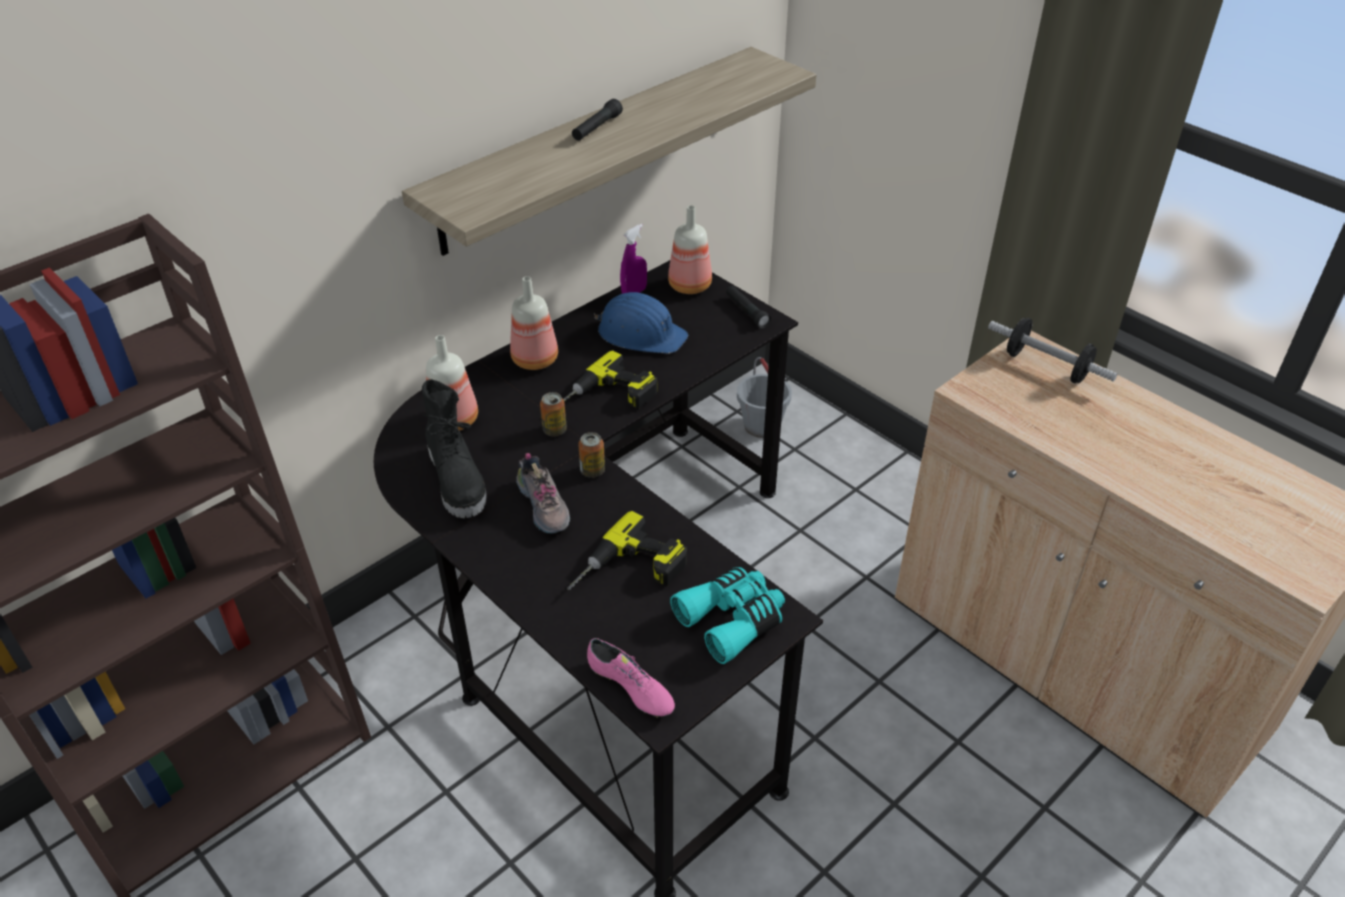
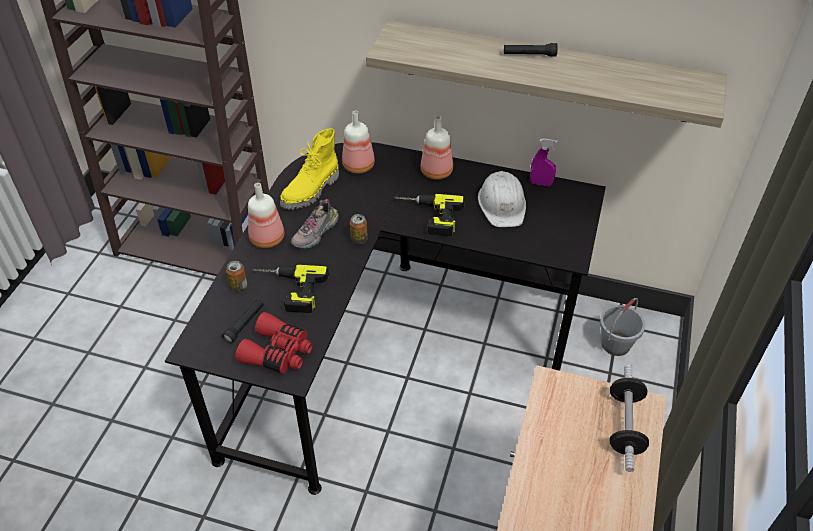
camera: 60 degrees right, 5 degrees up
(458, 481) = (311, 191): black boot -> yellow boot
(554, 430) = (381, 208): can -> can (239, 286)
(630, 689) = (202, 329): pink shoe -> none
(641, 333) = (502, 204): blue hard hat -> white hard hat
(688, 285) = (574, 204): bottle -> bottle (267, 238)
(732, 620) = (278, 352): turquoise binoculars -> red binoculars
(747, 312) = (573, 243): black flashlight -> black flashlight (244, 324)

